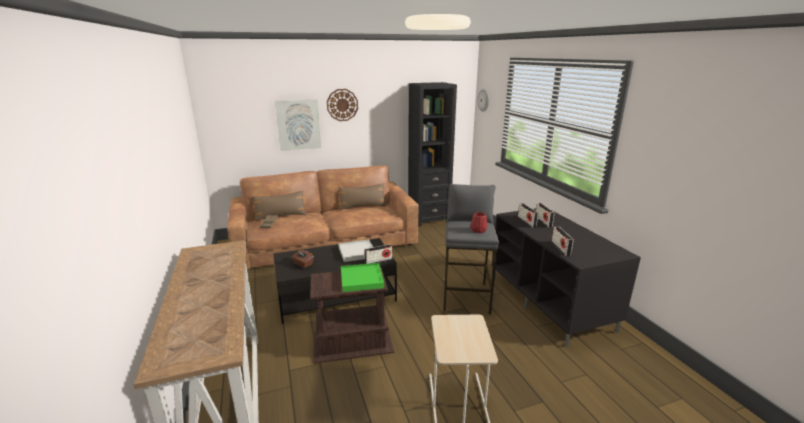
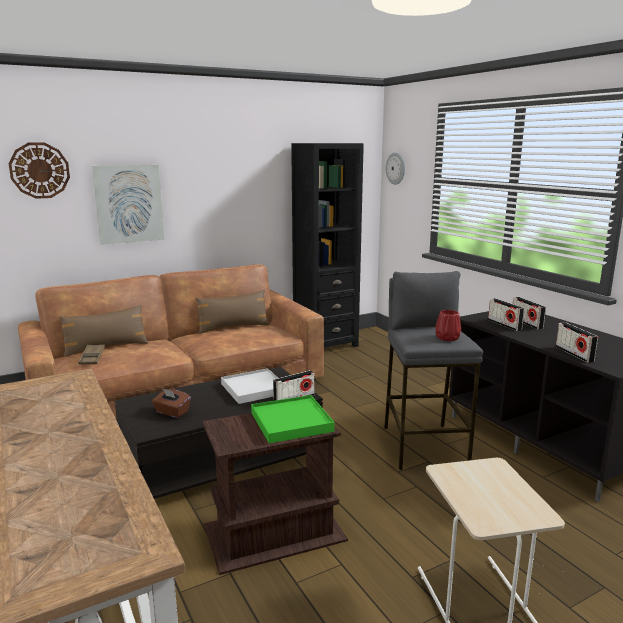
camera: 10 degrees left, 5 degrees down
(342, 105) = (195, 174): wall clock -> wall clock (39, 170)

